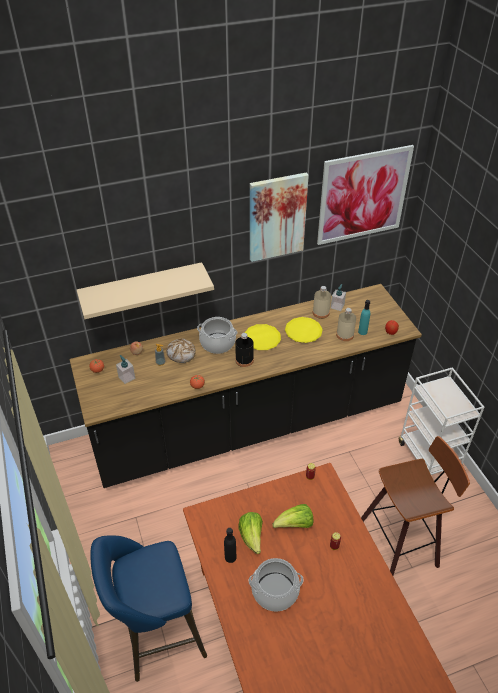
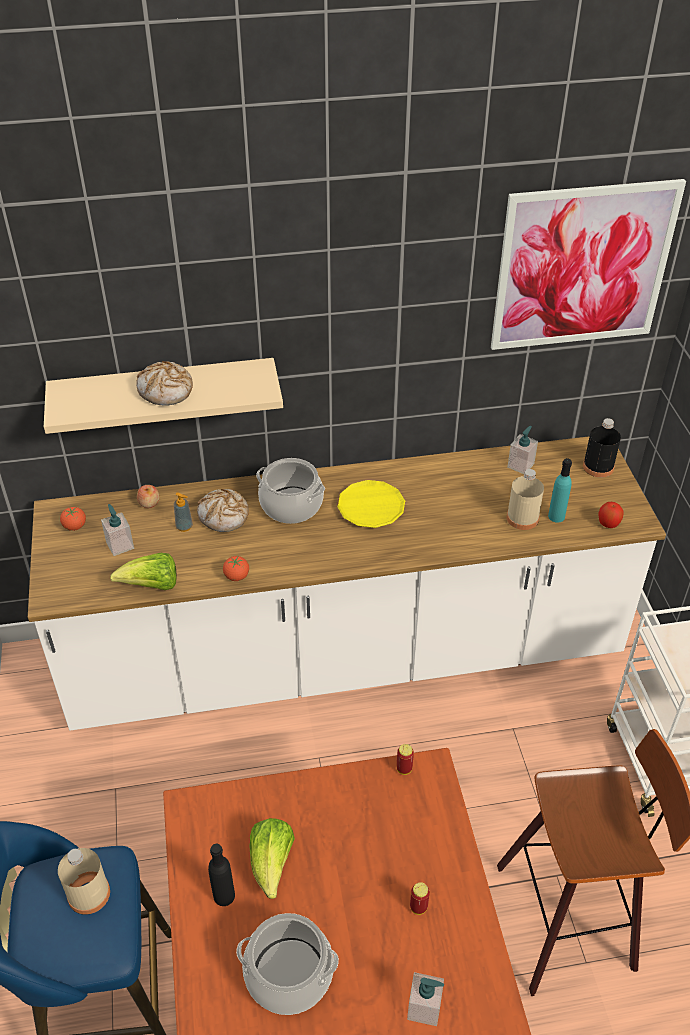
camera: 10 degrees right, 0 degrees up
(147, 287) = (166, 391): none -> bread
(244, 360) = (330, 541): black bottle -> black bottle (598, 467)
(249, 425) = (345, 656): black counter -> white counter
(276, 217) = (415, 290): picture -> none
(295, 525) = (355, 854): lettuce -> lettuce (152, 586)
(303, 332) = (448, 504): yellow plate -> none
(321, 312) = (488, 473): beige bottle -> beige bottle (89, 894)
(349, 595) = (424, 1008): none -> soap dispenser

